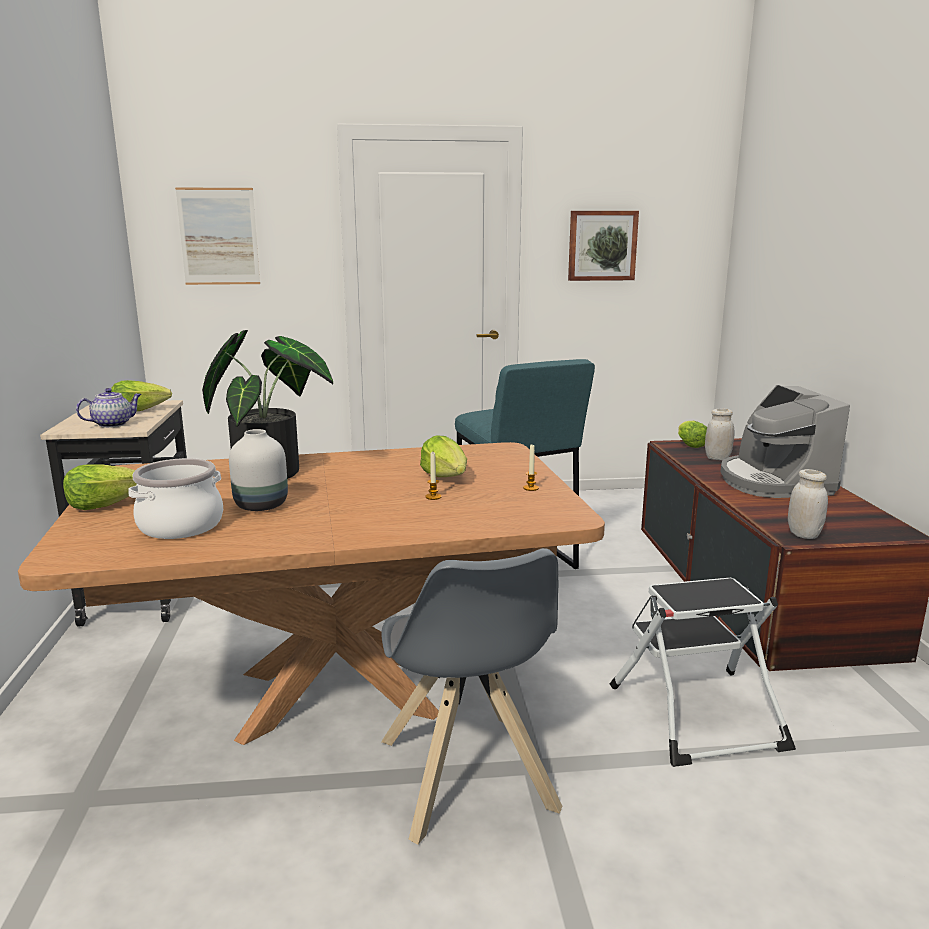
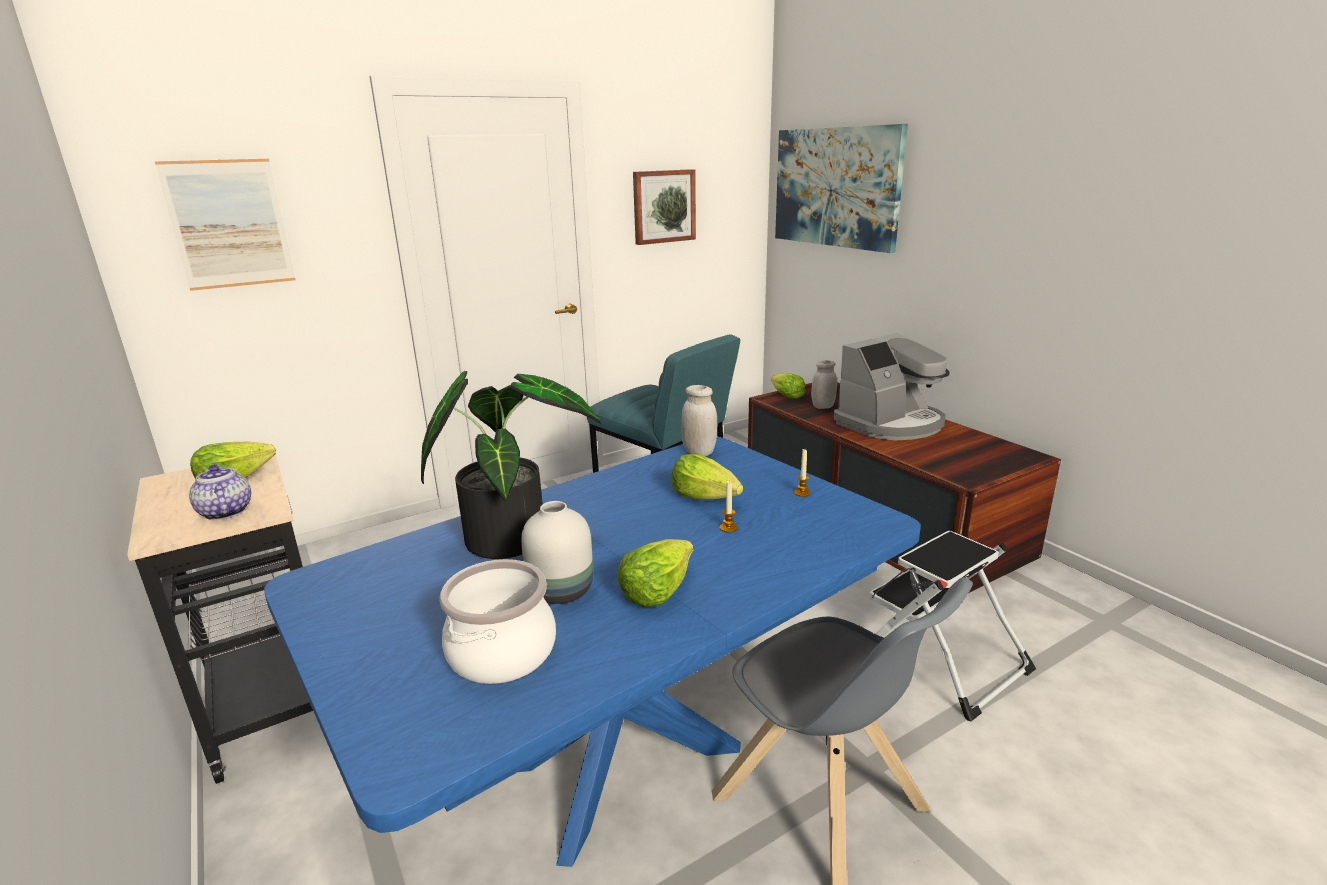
camera: 25 degrees left, 5 degrees up
(105, 504) = (352, 646): lettuce -> lettuce (656, 590)
(113, 424) = (225, 511): teapot -> teapot turned 60 degrees counterclockwise
(338, 694) = (622, 759): brown dining table -> blue dining table
(773, 482) = (891, 424): coffee machine -> coffee machine turned 90 degrees counterclockwise
(779, 231) = (836, 187): none -> picture
(803, 534) = (970, 474): white jar -> white jar (699, 452)

